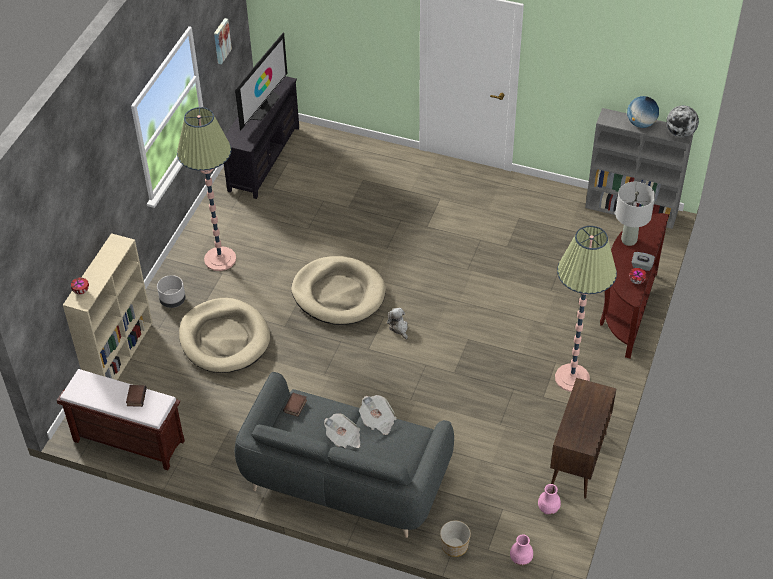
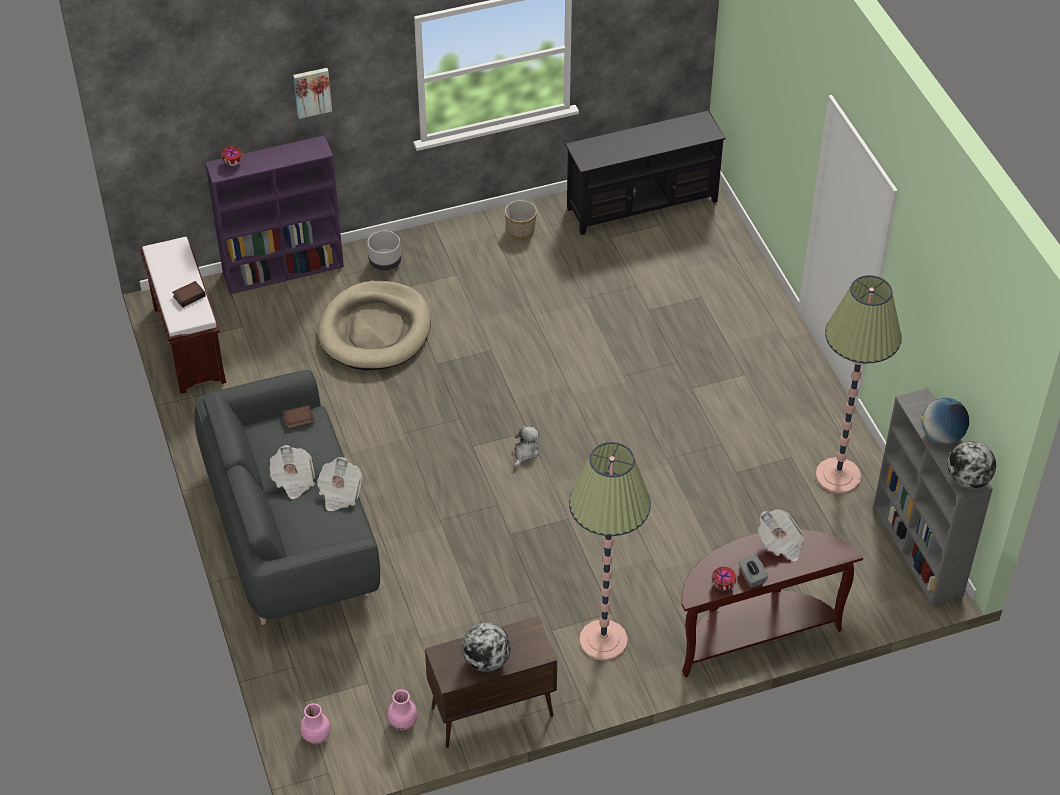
camera: 50 degrees right, 0 degrees up
(120, 353) = (284, 269): beige bookcase -> purple bookcase
(220, 259) = (473, 261): floor lamp -> floor lamp (838, 476)
(221, 40) = (638, 32): picture -> picture (312, 91)
(263, 106) = (655, 139): television -> none
(338, 294) = (521, 377): beige dog bed -> none
(454, 546) = (284, 670): planter -> planter (520, 230)
(588, 421) = (486, 660): none -> globe
(629, 240) = (780, 543): grey table lamp -> newspaper

